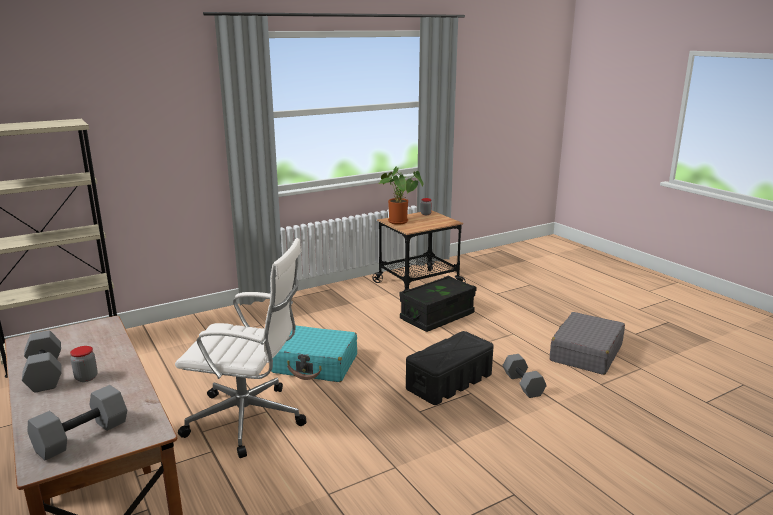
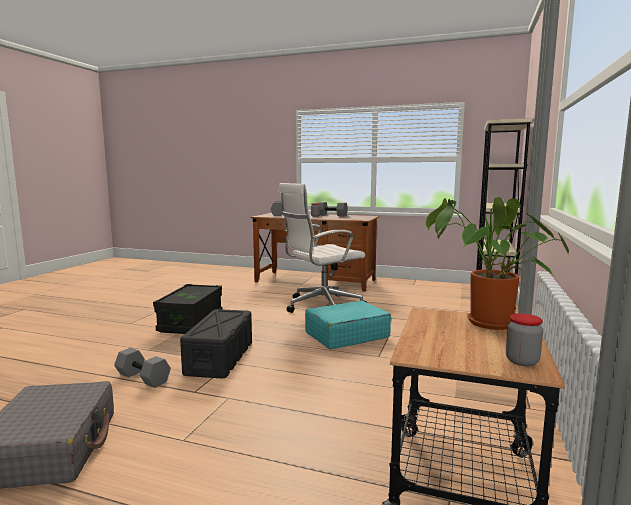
camera: 140 degrees right, 10 degrees down
(437, 316) = (321, 424): black storage box -> black storage box (191, 322)

